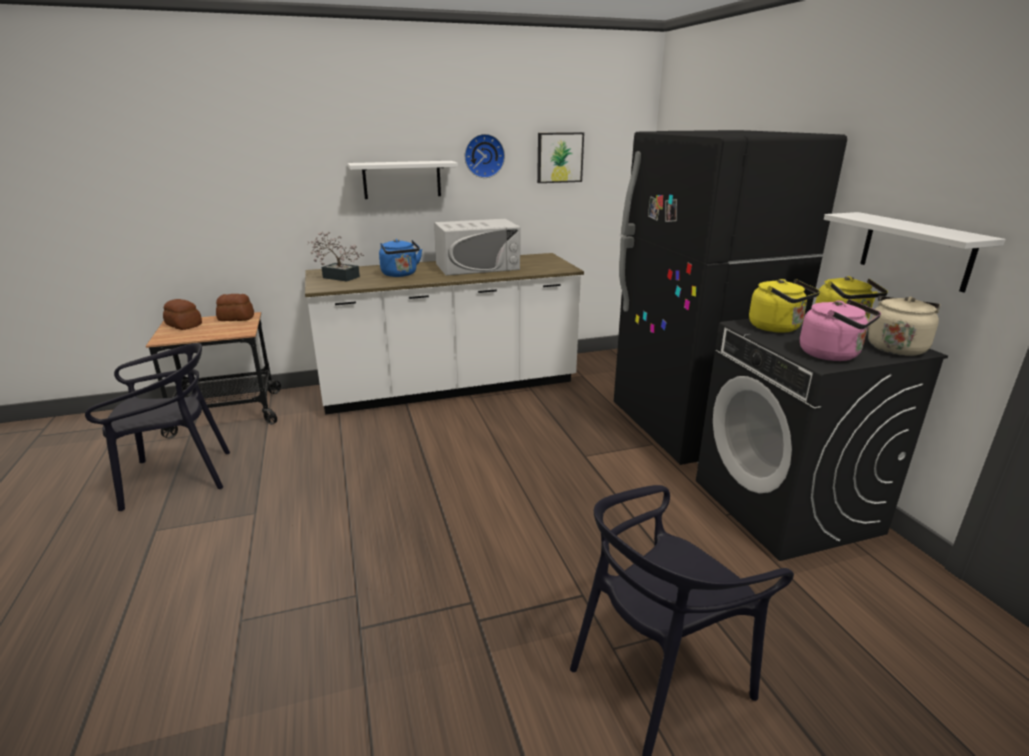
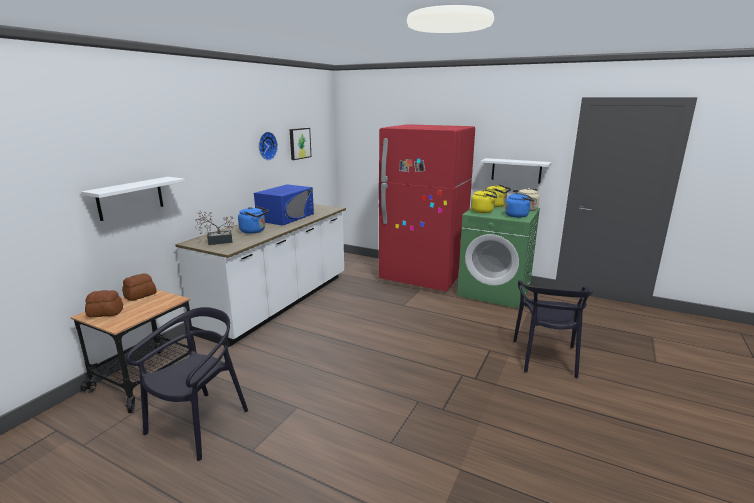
camera: 45 degrees left, 5 degrees down
(402, 179) = (226, 166): white shelf -> white shelf (130, 198)
(477, 266) = (286, 217): white microwave -> blue microwave
(691, 429) = (422, 278): black fridge -> red fridge
(786, 506) = (495, 291): black washing machine -> green washing machine
(833, 355) = (518, 215): pink kettle -> blue kettle

